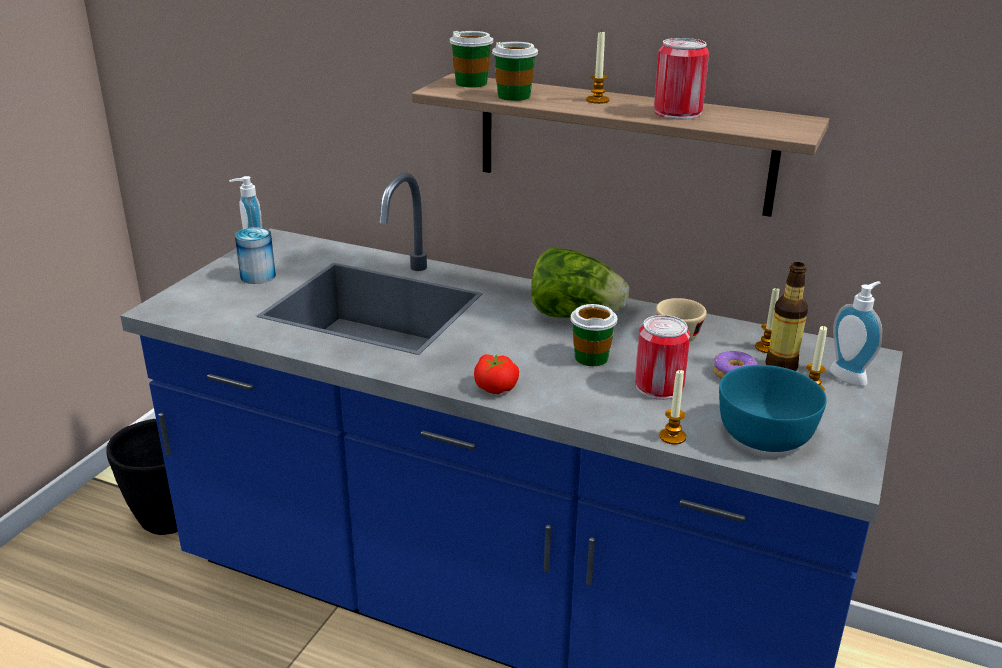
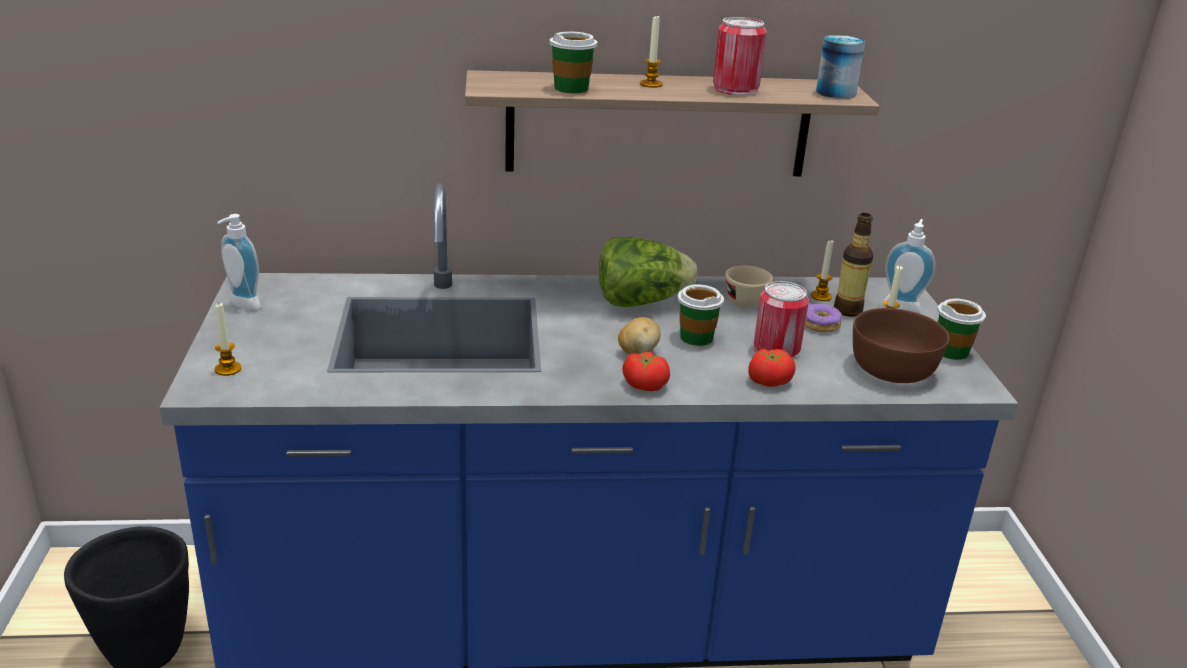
camera: 30 degrees left, 0 degrees up
(258, 276) = (278, 328): can -> can (835, 93)
(471, 83) = (508, 79): cup -> cup (951, 351)
(520, 358) = (638, 353): none -> potato
(618, 412) = (768, 380): none -> tomato
(672, 437) = (830, 390): candle -> candle (228, 369)
(763, 434) = (891, 369): turquoise bowl -> brown bowl

